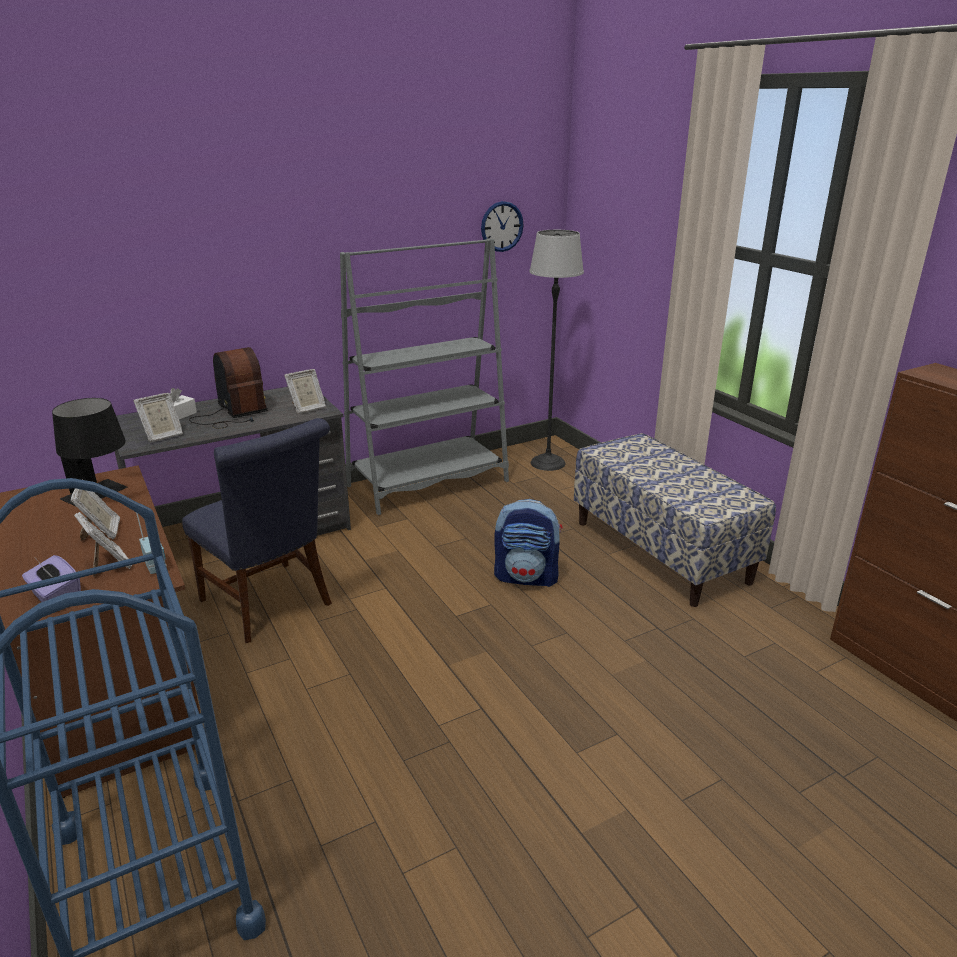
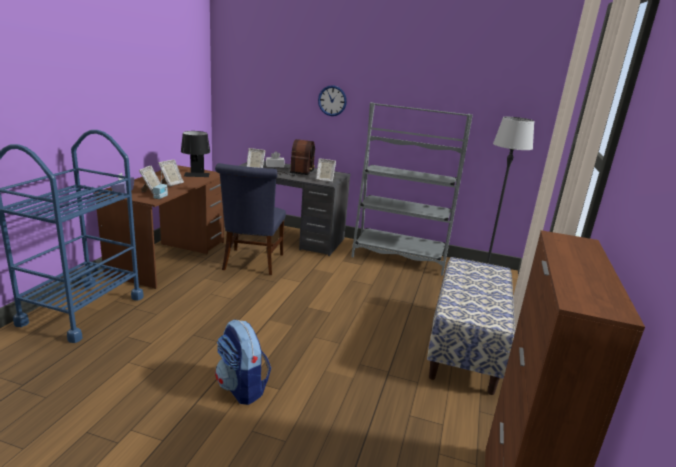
camera: 45 degrees right, 5 degrees down
(502, 226) = (498, 112): wall clock -> wall clock (332, 100)
(527, 577) = (368, 314): backpack -> backpack (242, 388)

